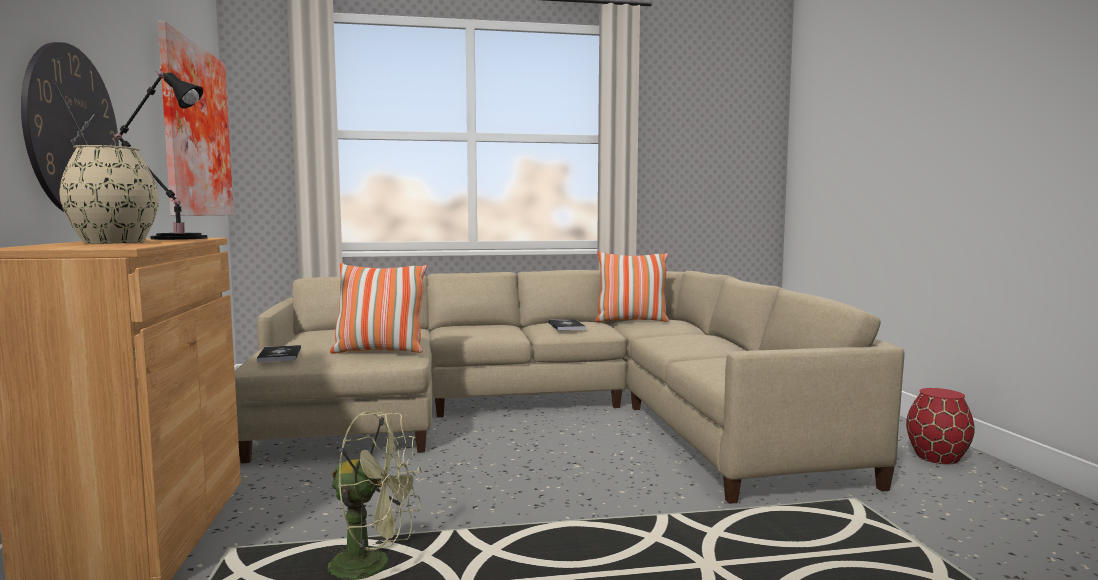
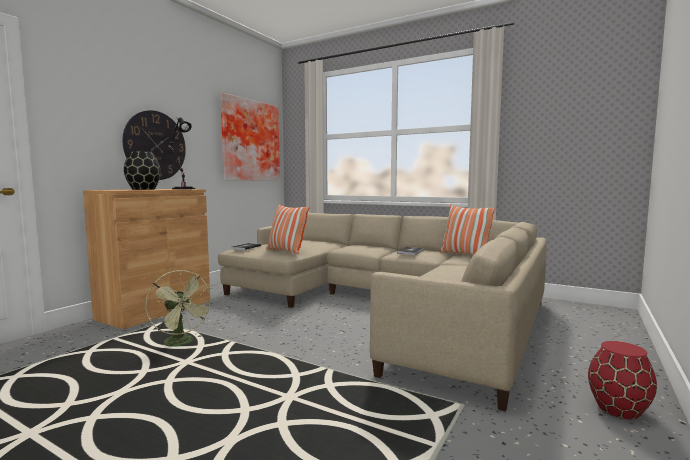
camera: 40 degrees right, 0 degrees up
(115, 242) = (144, 189): beige vase -> black vase

